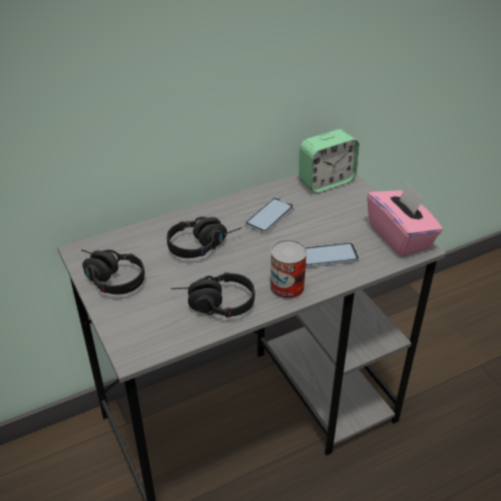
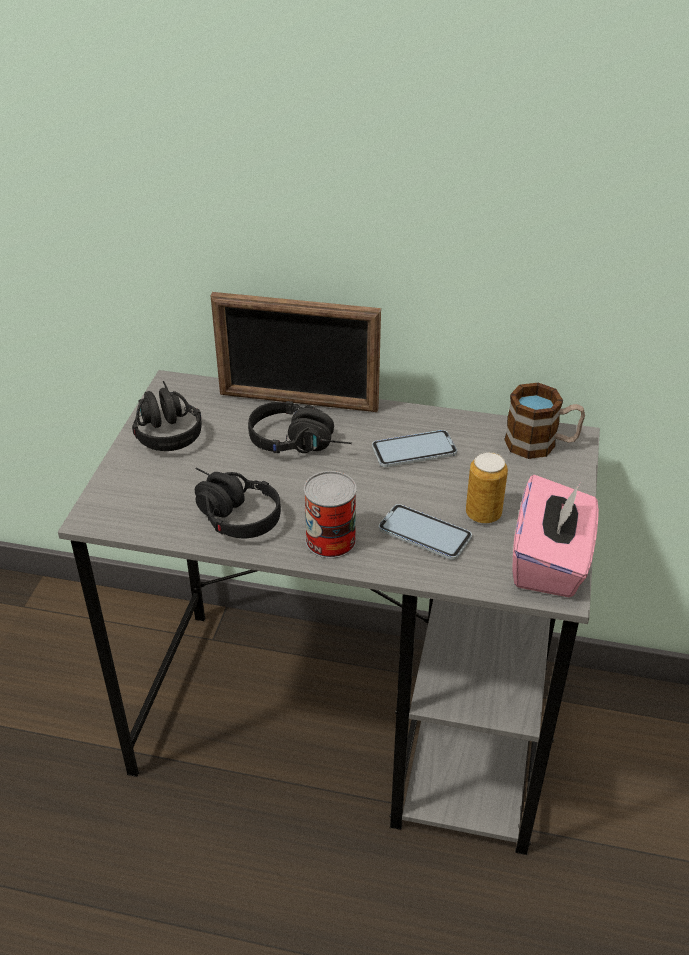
camera: 40 degrees right, 0 degrees up
(172, 222) = (298, 402): none -> picture frame
(326, 181) = (541, 444): alarm clock -> mug
(343, 230) = (483, 514): none -> can

